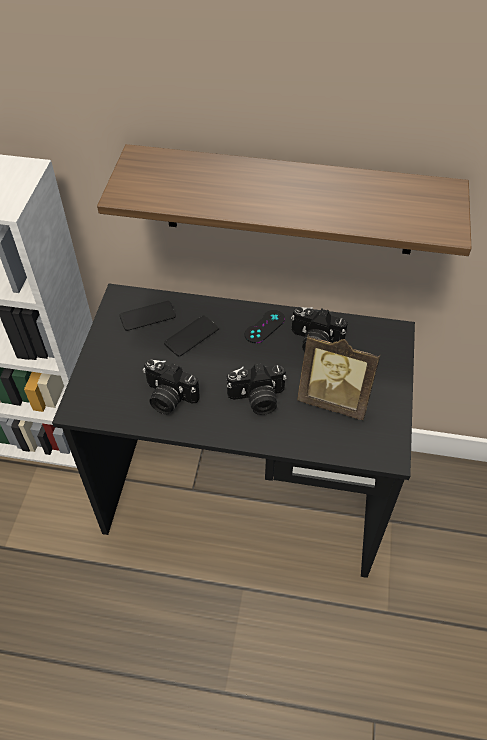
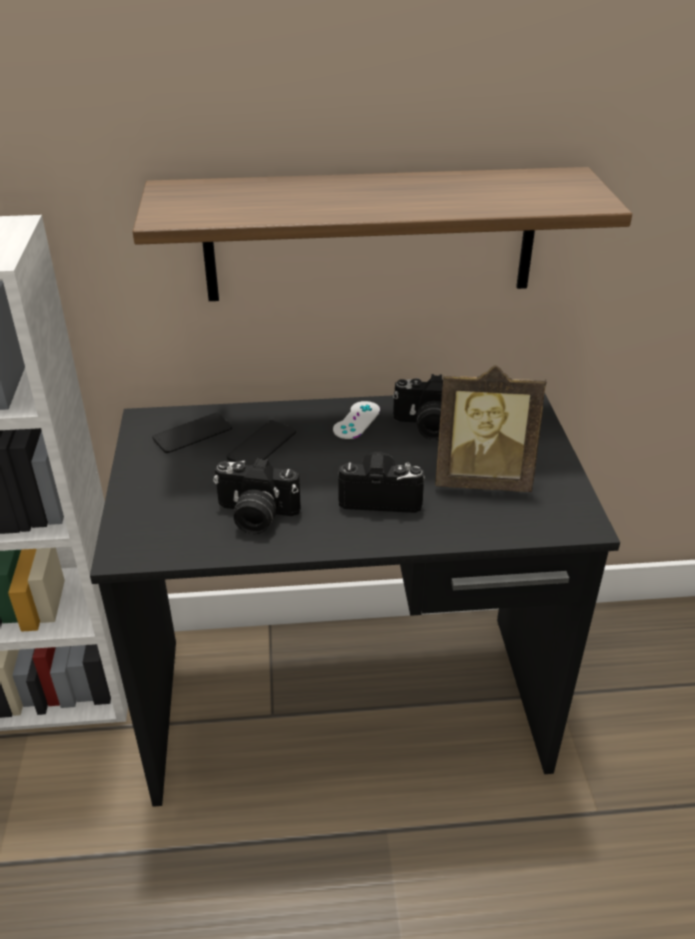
camera: 15 degrees left, 15 degrees down
(257, 399) = (381, 496): camera -> camera turned 150 degrees counterclockwise
(264, 326) = (356, 420): black game controller -> white game controller

